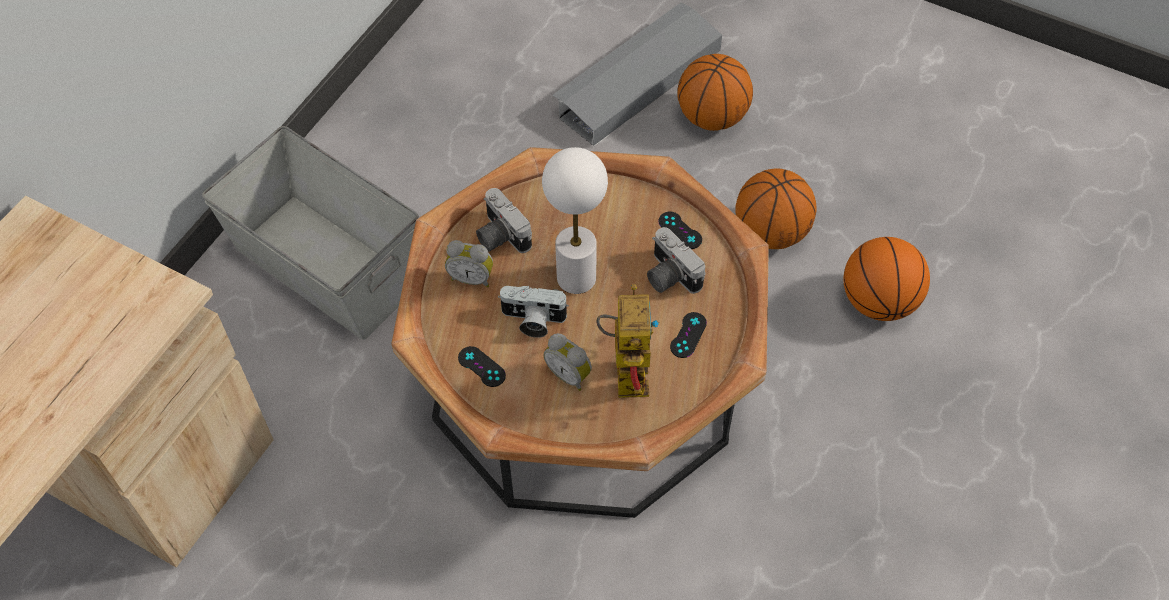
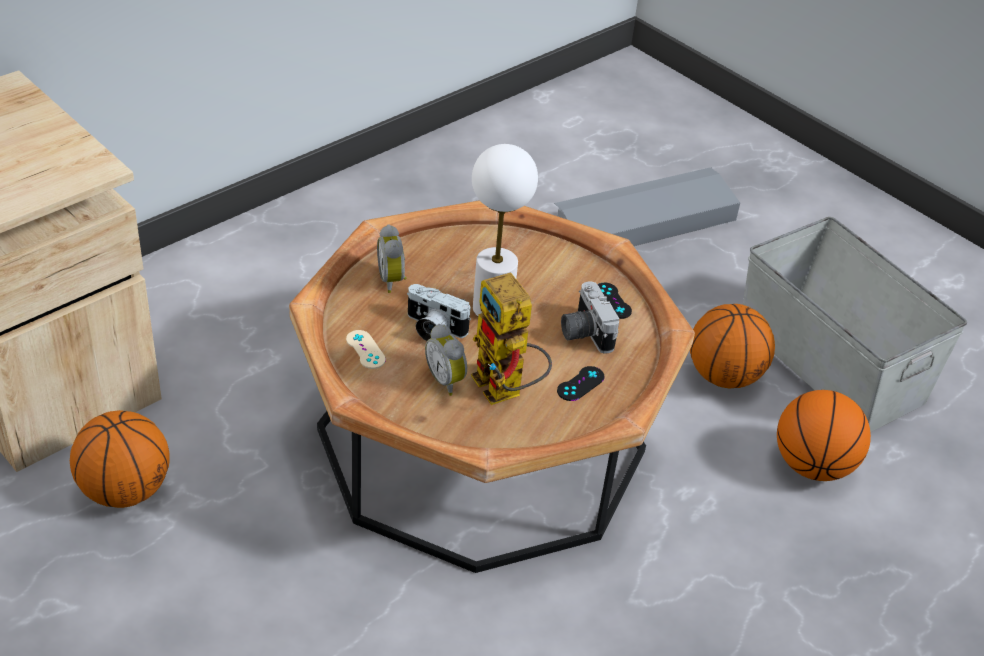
camera: 15 degrees right, 15 degrees down
(327, 264) = (284, 280): grey storage box -> grey storage box (830, 360)
(472, 277) = (393, 280): alarm clock -> alarm clock turned 45 degrees clockwise
(481, 367) = (365, 349): black game controller -> beige game controller
(499, 236) = (435, 257): camera -> none
(626, 368) = (505, 392): toy robot -> toy robot turned 135 degrees clockwise
(712, 117) = (704, 269): basketball -> basketball (125, 490)

